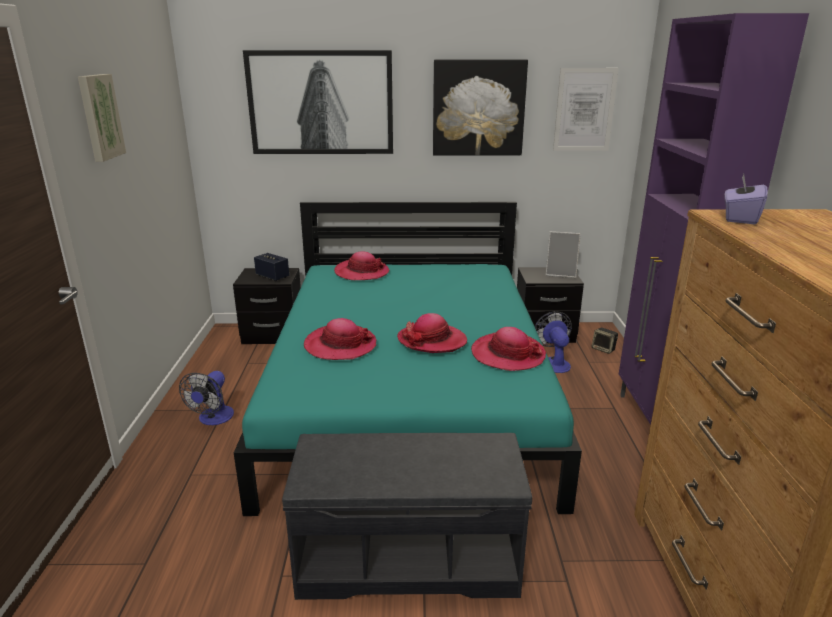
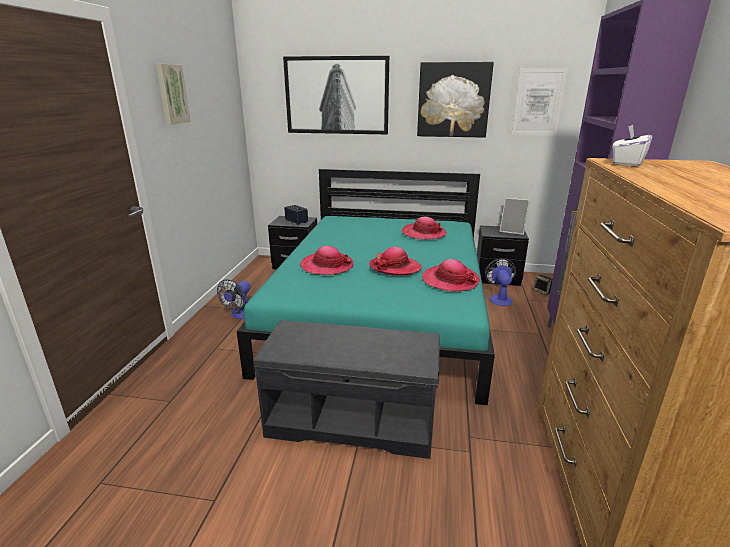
camera: 10 degrees right, 0 degrees up
(361, 272) = (358, 221): hat -> hat (423, 233)
(740, 218) = (627, 163): purple tissue box -> white tissue box

